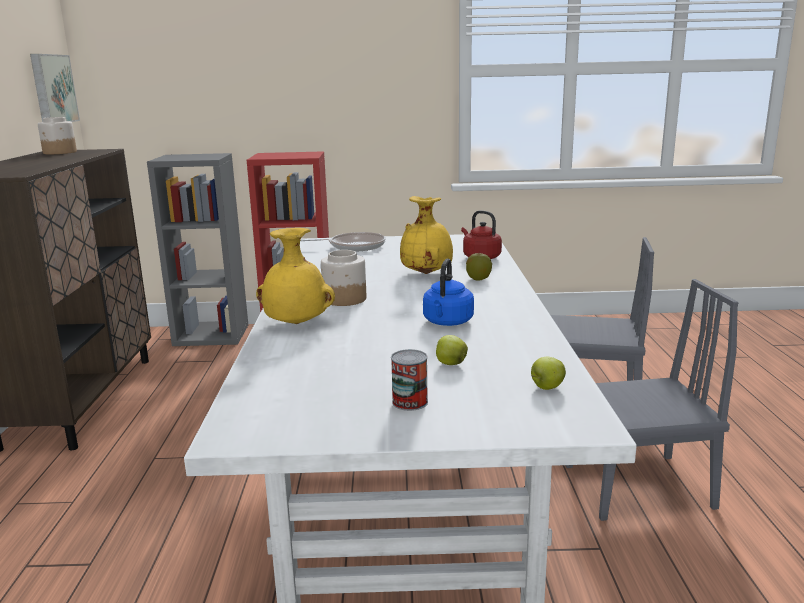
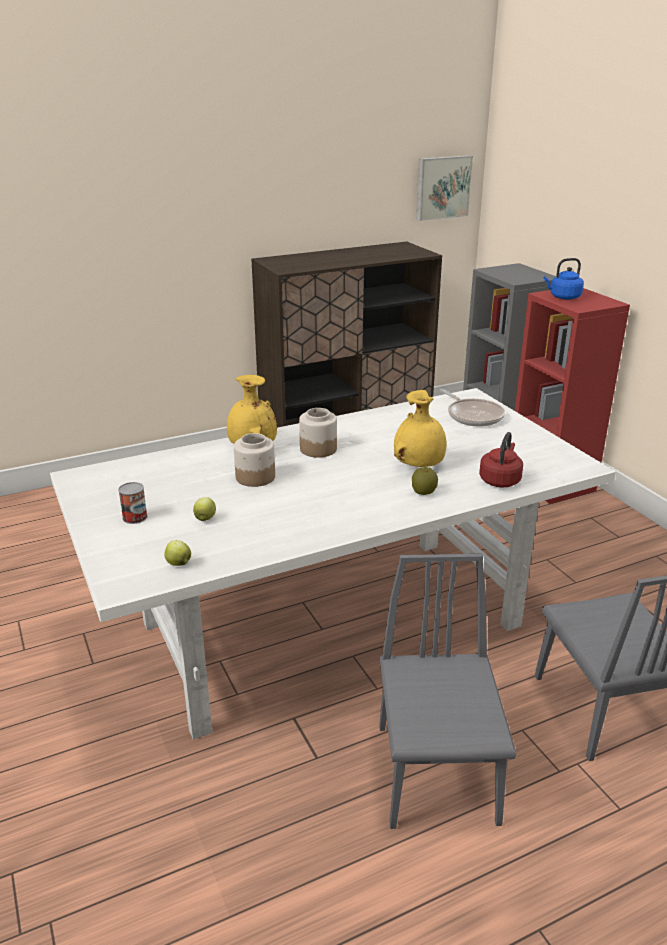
camera: 65 degrees right, 10 degrees up
(60, 152) = (397, 248): jar -> jar (255, 477)
(447, 322) = (291, 501): blue kettle -> blue kettle (563, 297)
(637, 486) = (436, 773): grey chair -> grey chair turned 150 degrees counterclockwise

